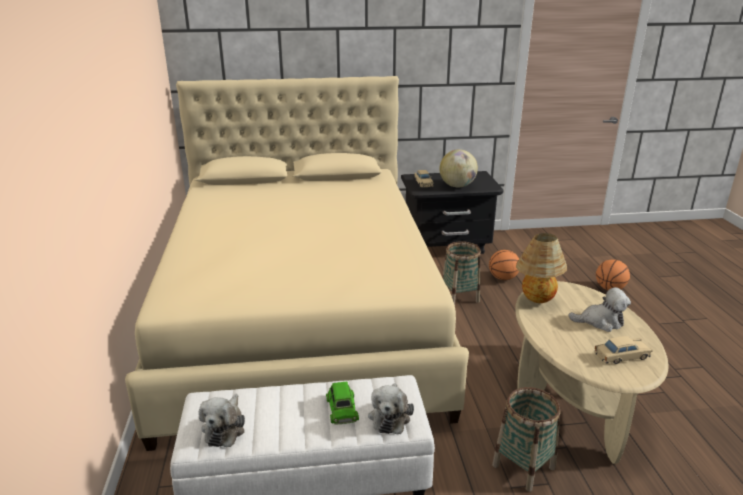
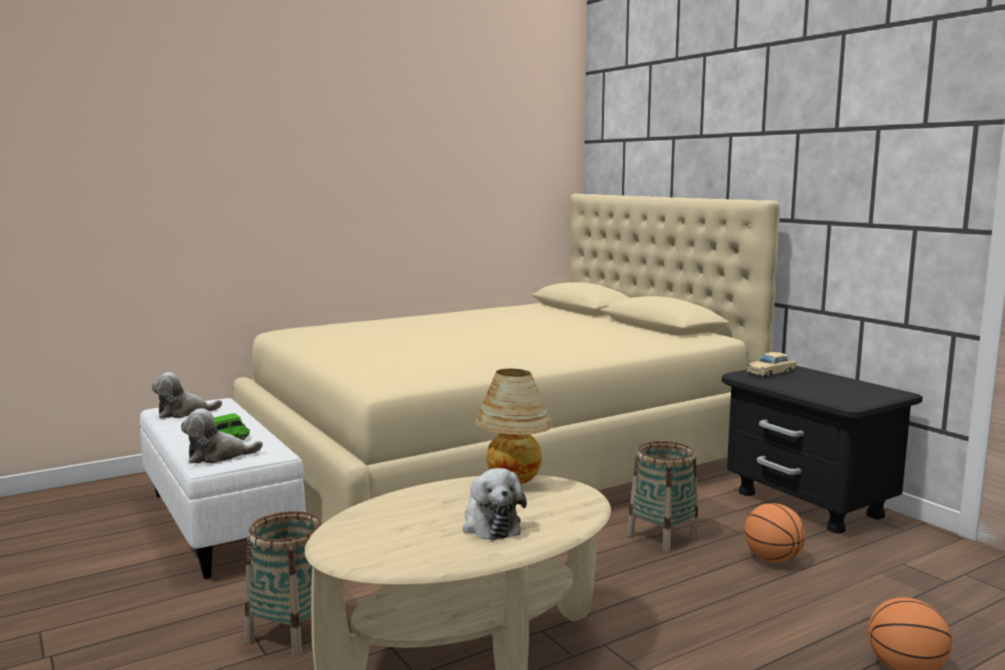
camera: 65 degrees right, 15 degrees down
(457, 186) = (802, 387): globe -> none
(621, 356) = (395, 542): beige toy car -> none

